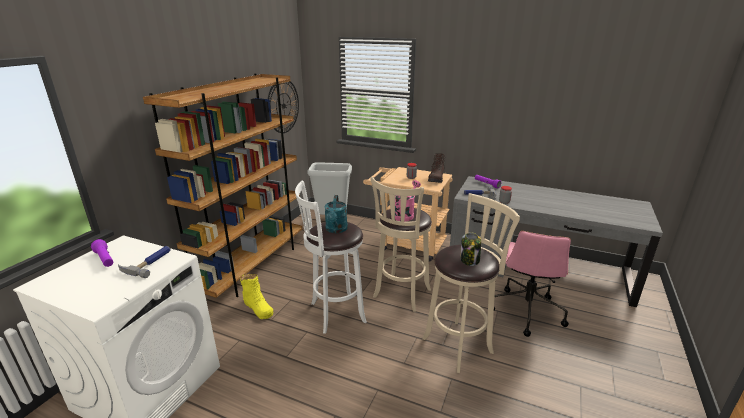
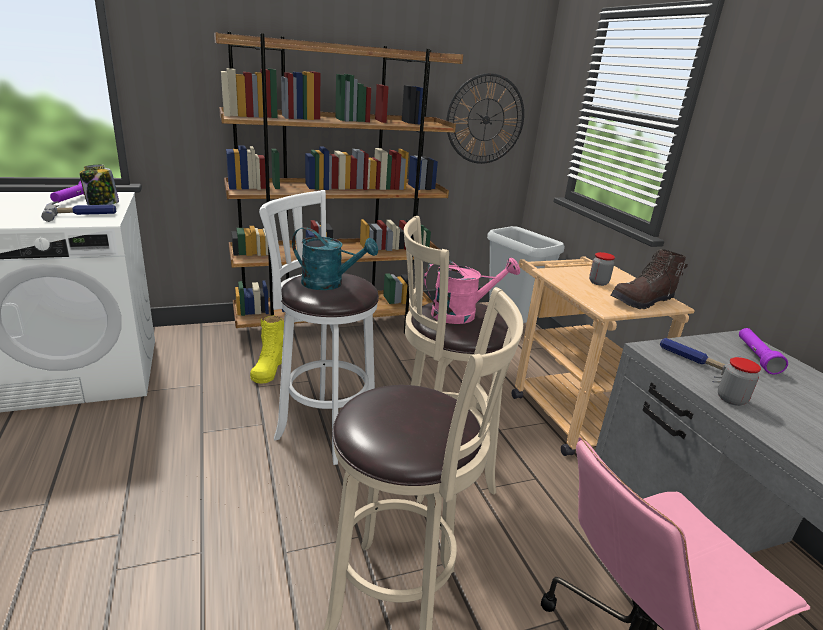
camera: 45 degrees right, 0 degrees up
(336, 230) = (329, 284): turquoise watering can -> turquoise watering can turned 120 degrees counterclockwise
(469, 260) = (395, 422): jar -> jar (102, 204)

